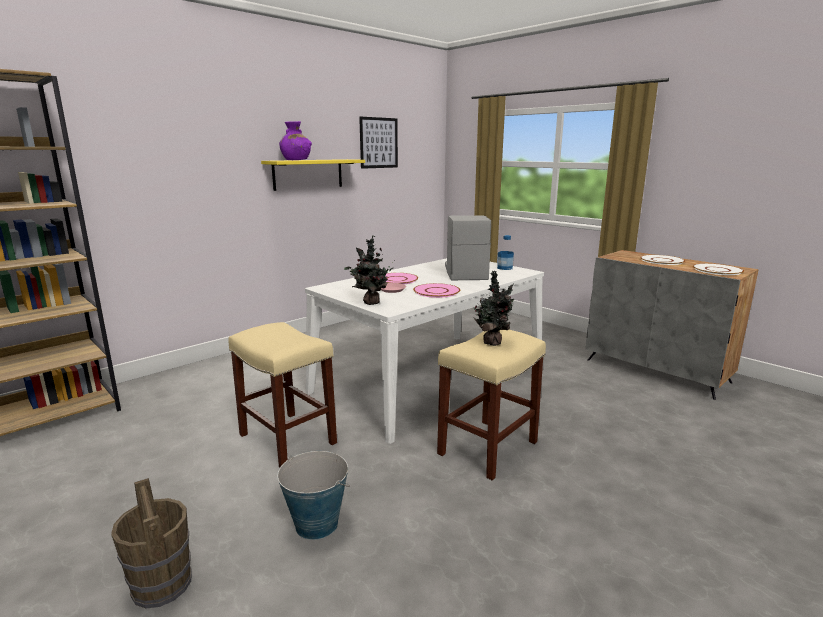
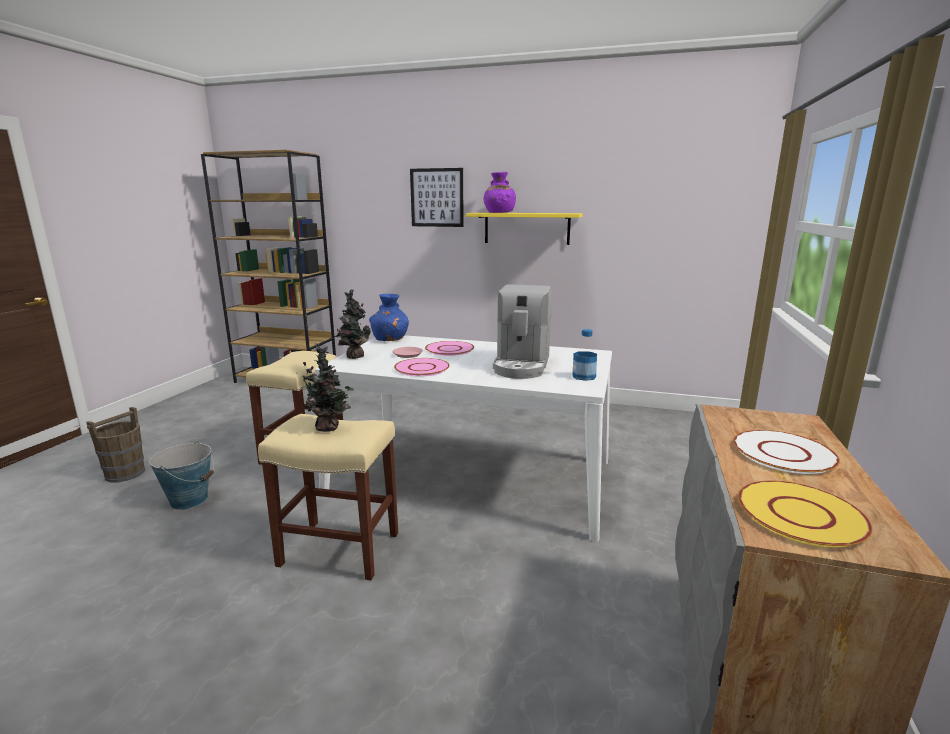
camera: 60 degrees right, 0 degrees up
(332, 288) = (390, 339): none -> blue vase
(379, 143) = (634, 193): picture -> picture (437, 197)
(465, 273) = (522, 365): coffee machine -> coffee machine turned 135 degrees clockwise
(717, 270) = (799, 514): white plate -> yellow plate

